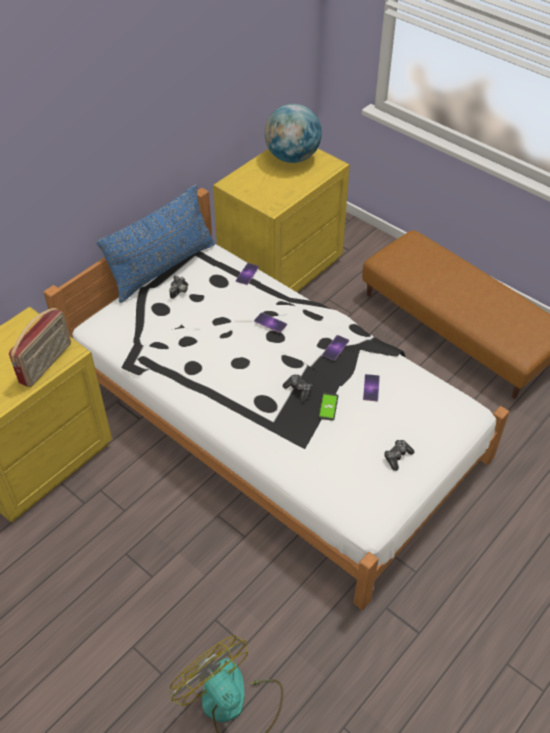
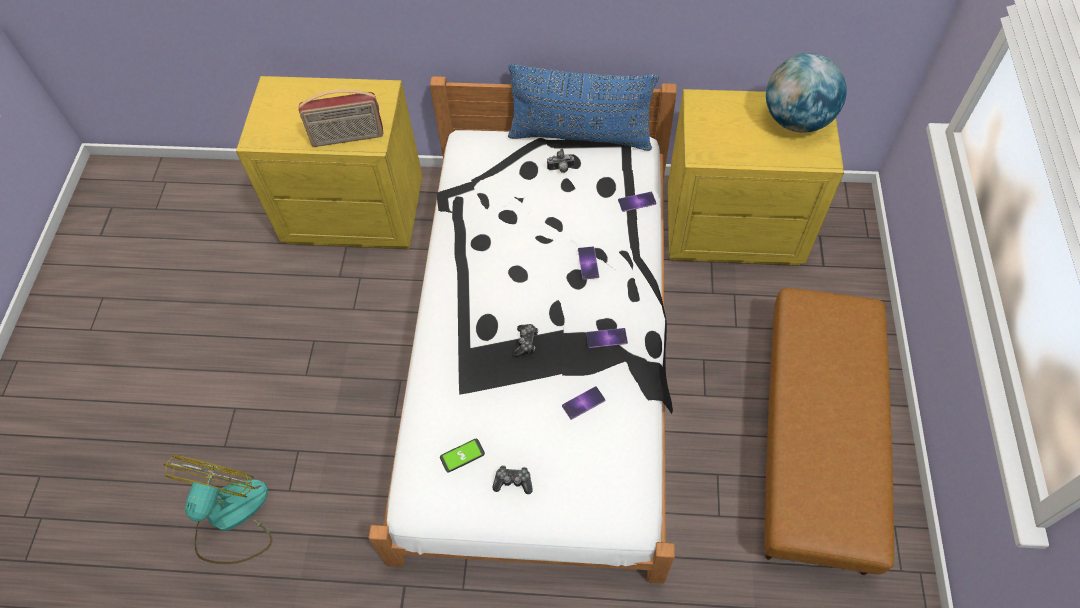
camera: 55 degrees right, 10 degrees up
(328, 407) = (526, 381): phone -> phone (462, 455)

